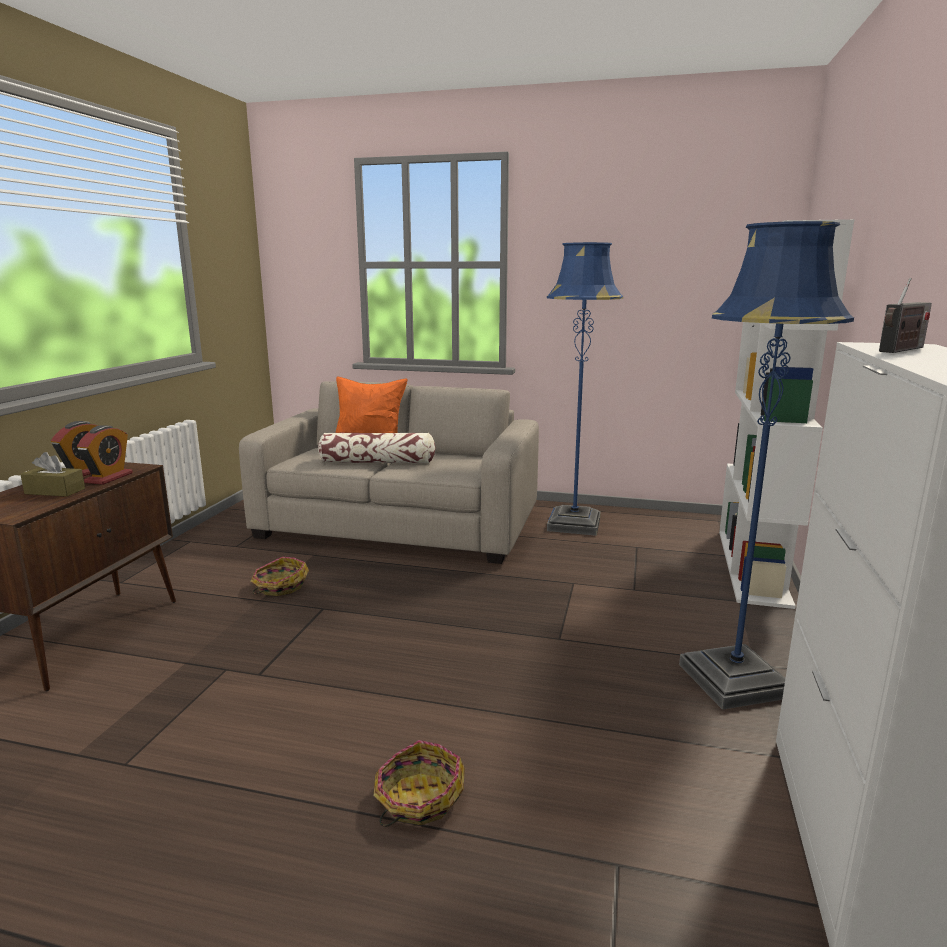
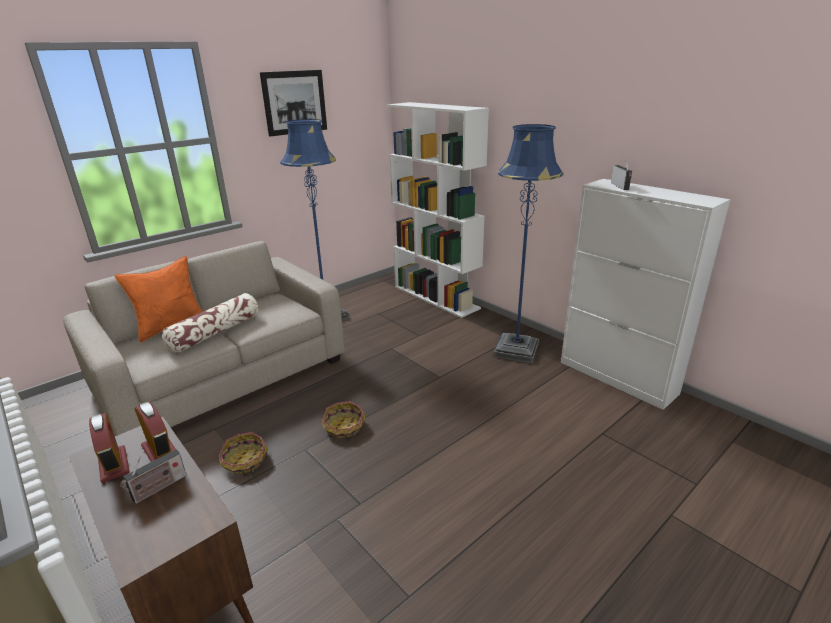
camera: 55 degrees left, 10 degrees up
(55, 491) = (157, 489): brown tissue box -> radio
(418, 798) = (529, 473): basket -> basket (344, 427)
(622, 227) = (294, 102): none -> picture

